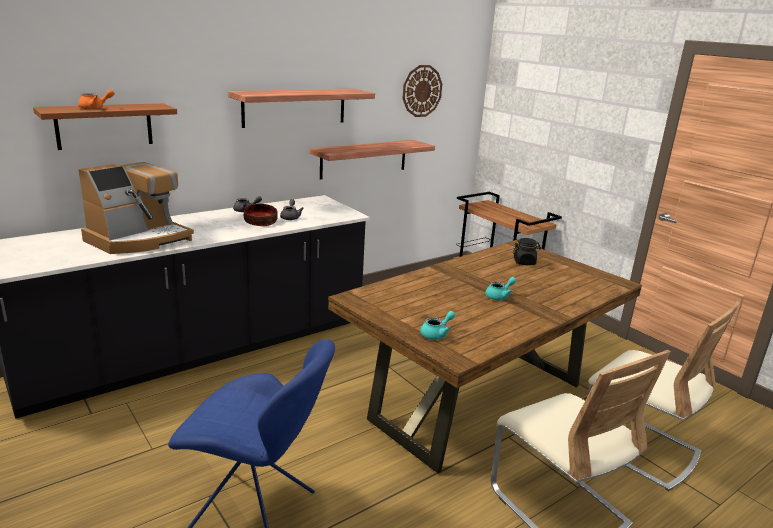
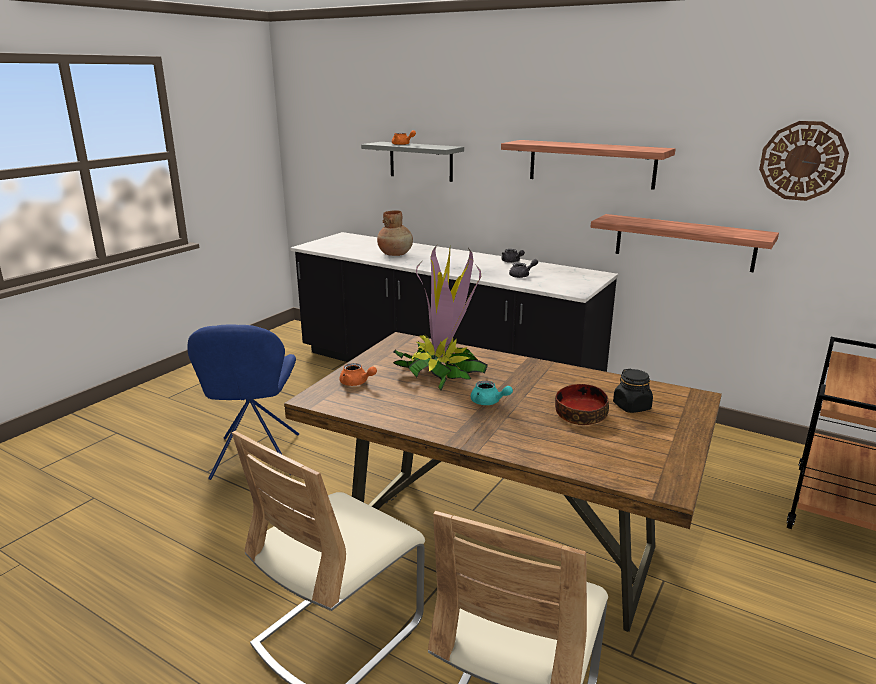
camera: 70 degrees right, 0 degrees up
(104, 126) = (421, 161): brown shelf -> grey shelf
(139, 240) = (395, 254): coffee machine -> brown vase
(260, 222) = (490, 270): bowl -> bowl (580, 415)
(433, 298) = (440, 370): none -> potted plant
(436, 334) = (356, 383): turquoise teapot -> orange teapot

